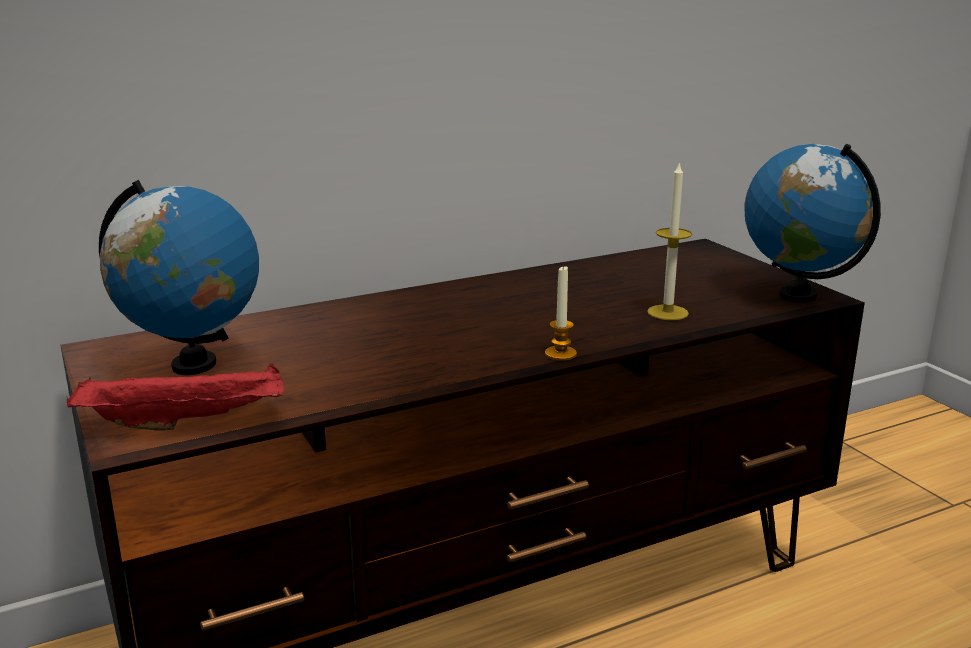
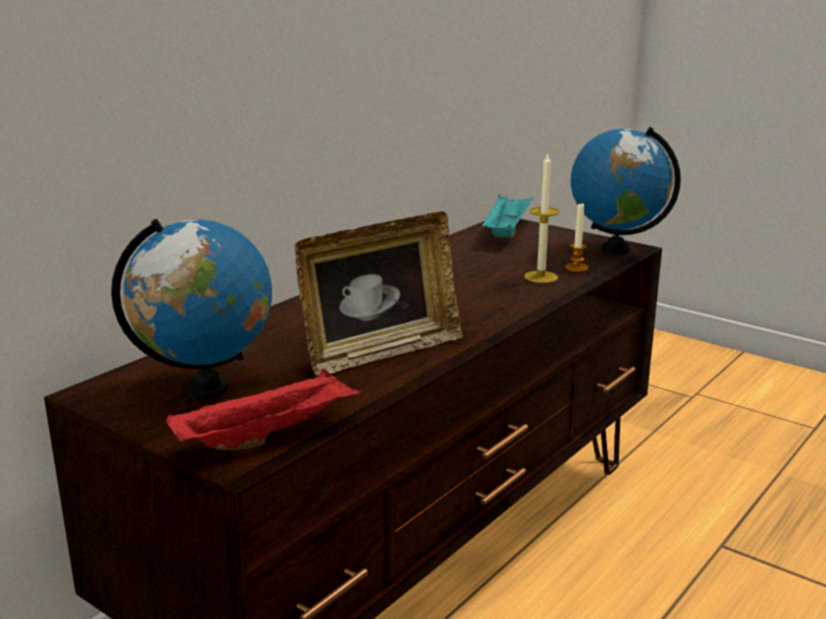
camera: 25 degrees left, 0 degrees up
(394, 361) = (380, 352): none -> picture frame
(560, 354) = (501, 322): candle -> candle (576, 268)
(689, 257) = (506, 231): none -> turquoise tray

